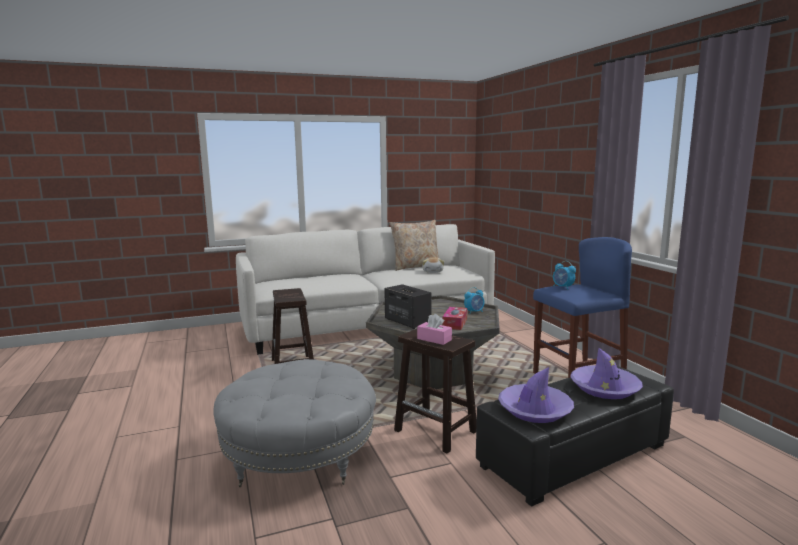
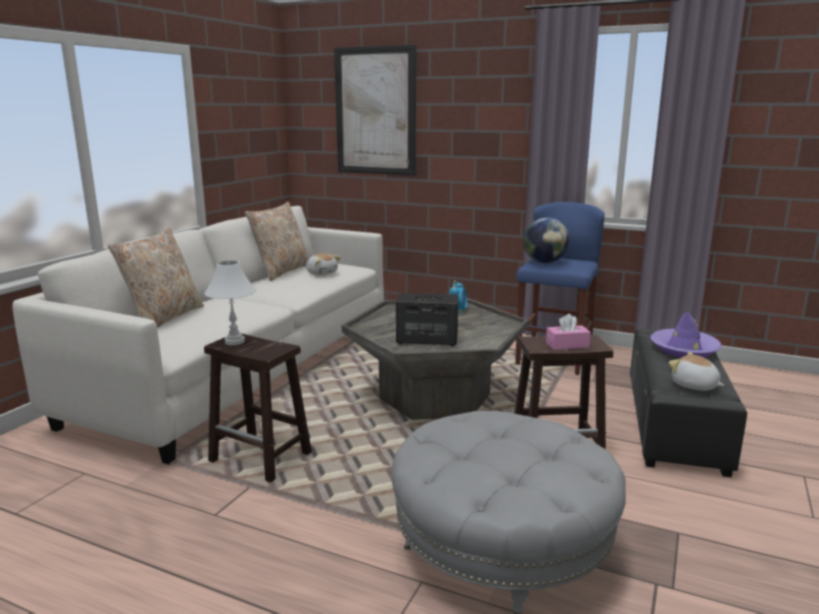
camera: 45 degrees left, 5 degrees up
(287, 291) = (235, 341): none -> white table lamp
(303, 277) = (164, 318): none -> beige pillow
(455, 323) = (474, 328): tissue box -> none
(515, 156) = (375, 111): none -> picture
(534, 410) = (694, 386): purple hat -> plush toy
(563, 287) = (544, 262): alarm clock -> globe

